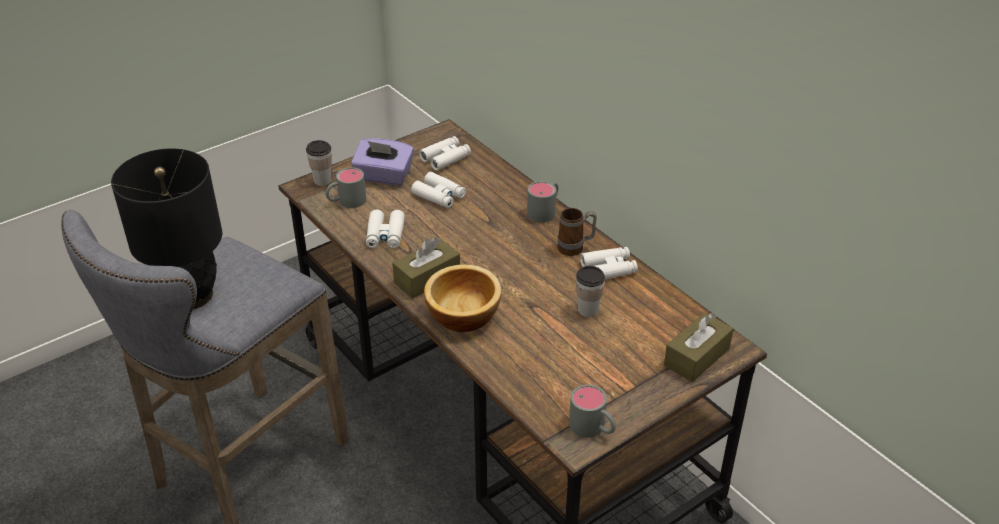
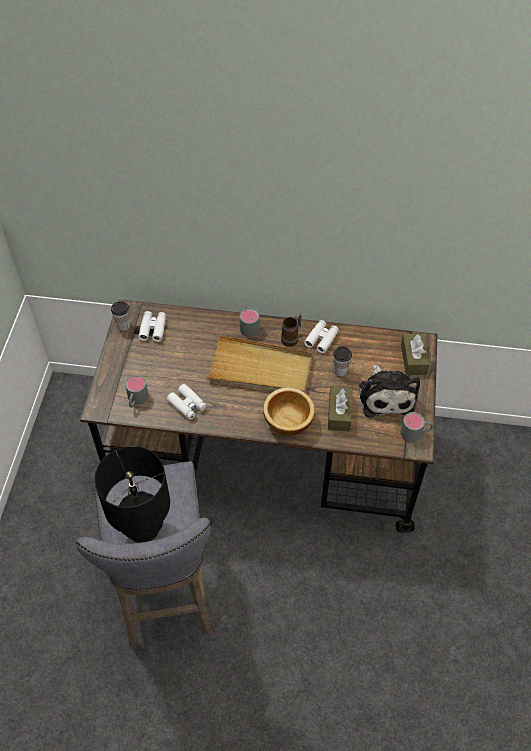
camera: 45 degrees left, 15 degrees up
(322, 180) = (102, 396): cup -> cup (123, 325)
(384, 176) = (134, 367): purple tissue box -> none
(427, 278) = (244, 414): brown tissue box -> brown tissue box (339, 413)
(439, 195) = (182, 357): white binoculars -> none
(502, 253) = (261, 369): none -> beige tray
(609, 368) = (386, 395): none -> plush toy

